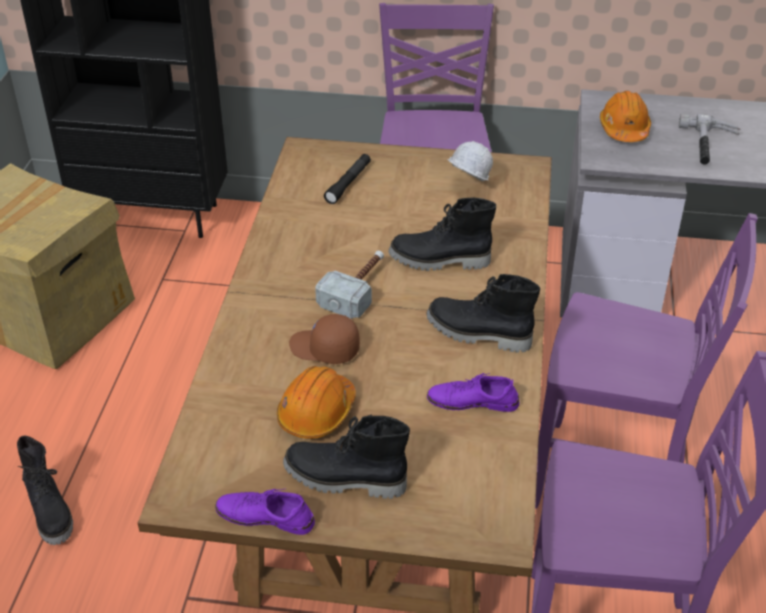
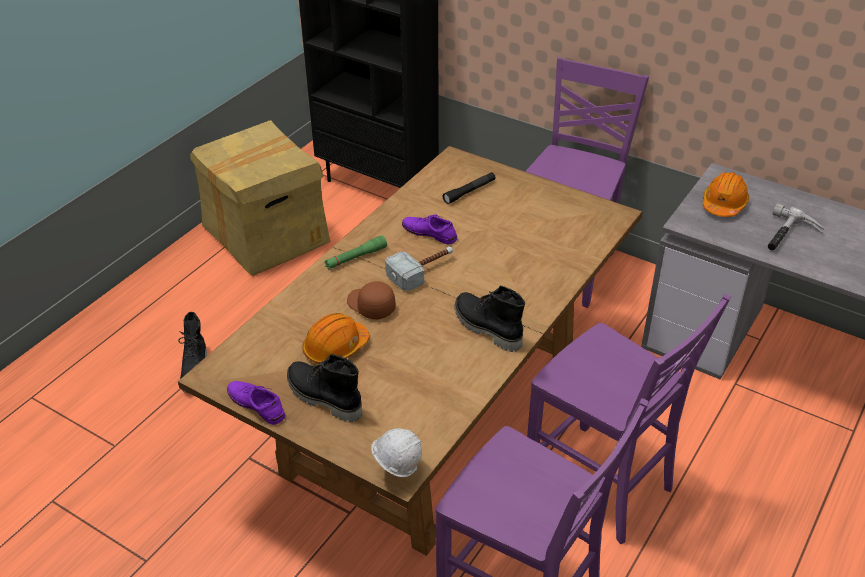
camera: 25 degrees right, 0 degrees up
(266, 296) = (356, 258): none -> green flashlight
(439, 261) = (496, 267): black boot -> none
(467, 187) = (556, 218): white hard hat -> white hard hat (396, 471)
(472, 401) = (448, 375): purple shoe -> purple shoe (429, 233)

